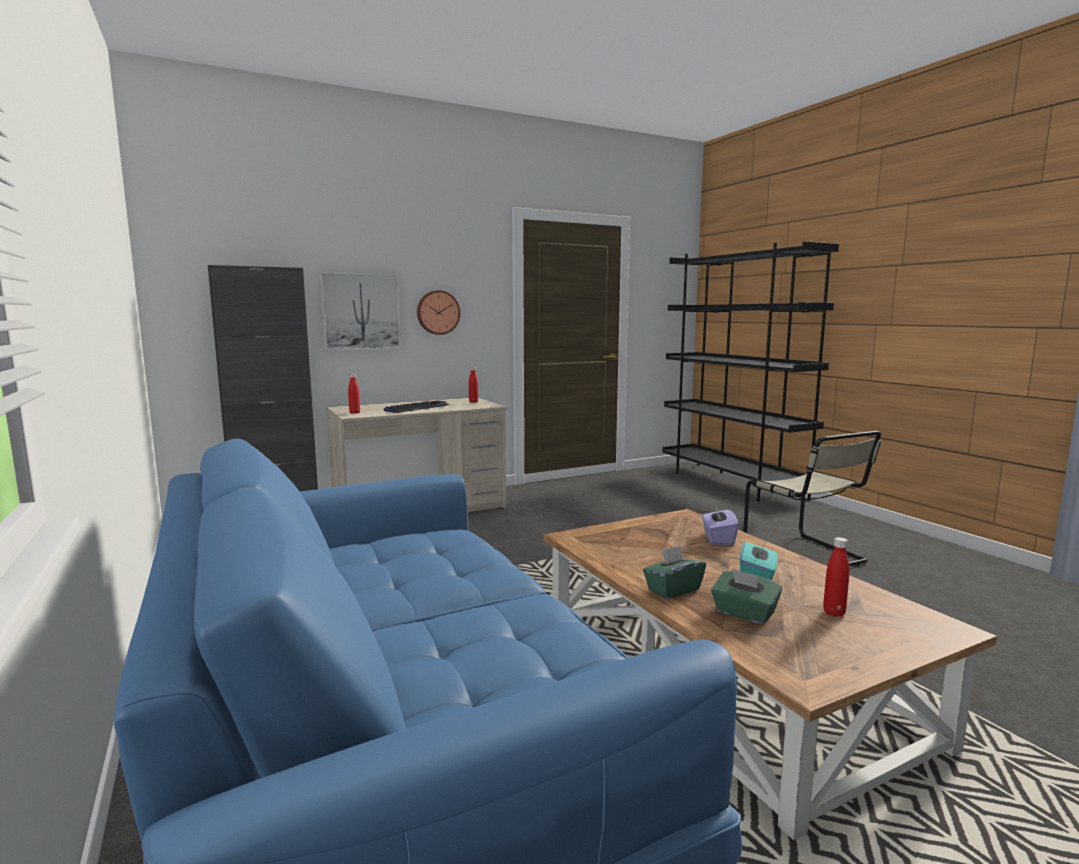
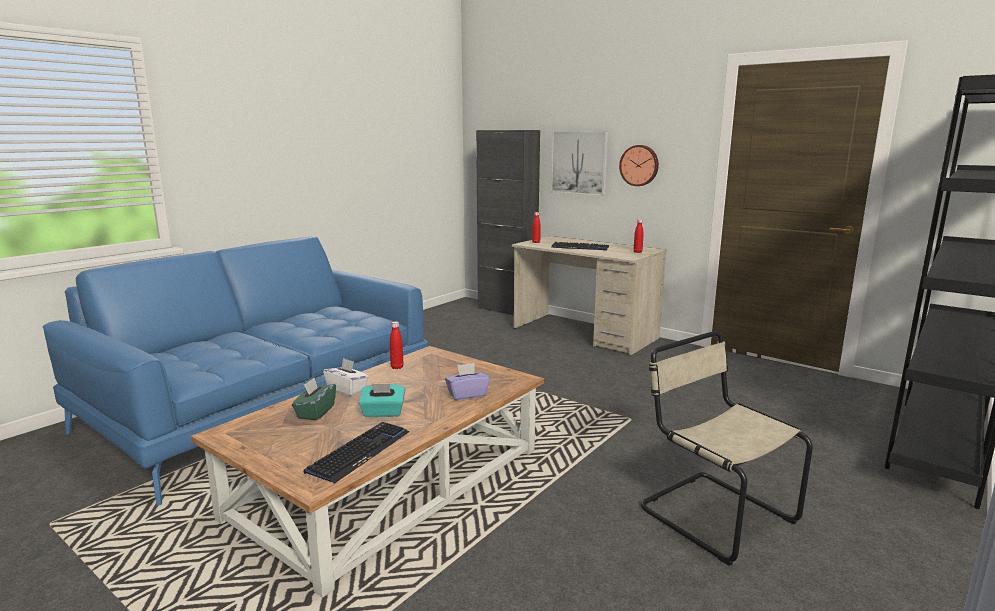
camera: 65 degrees right, 5 degrees up
(673, 590) = (347, 389): green tissue box -> white tissue box
(807, 556) = (711, 513): beige chair -> beige chair turned 105 degrees clockwise
(834, 613) = (329, 441): red bottle -> red bottle (397, 367)
(864, 600) = (359, 452): none -> keyboard

